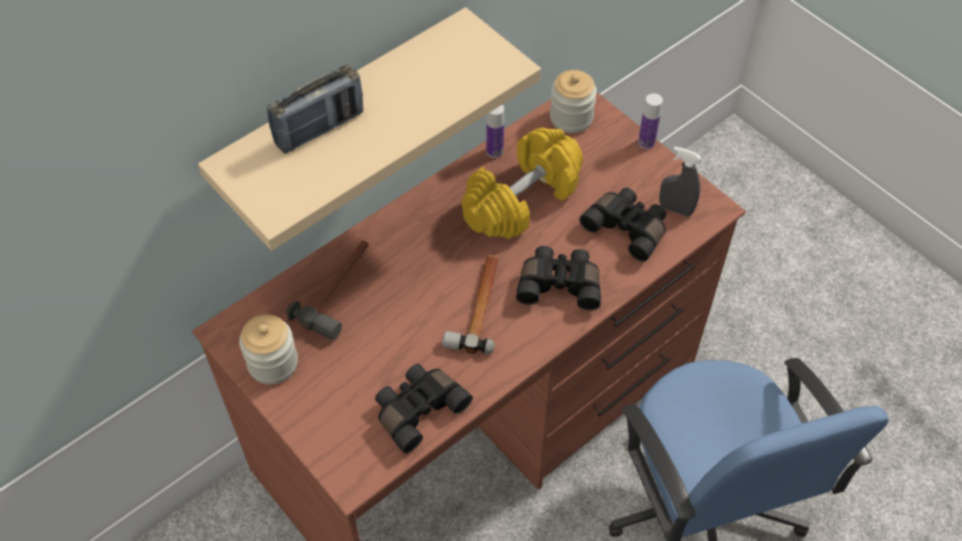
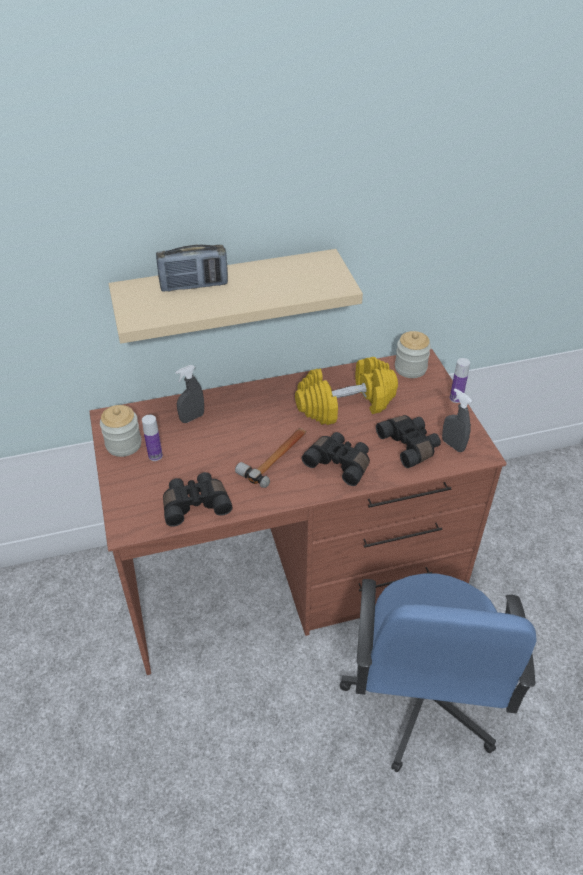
camera: 25 degrees right, 10 degrees down
(339, 290) = (192, 418): hammer -> grey spray bottle
(494, 151) = (345, 372): bottle -> bottle (155, 456)

